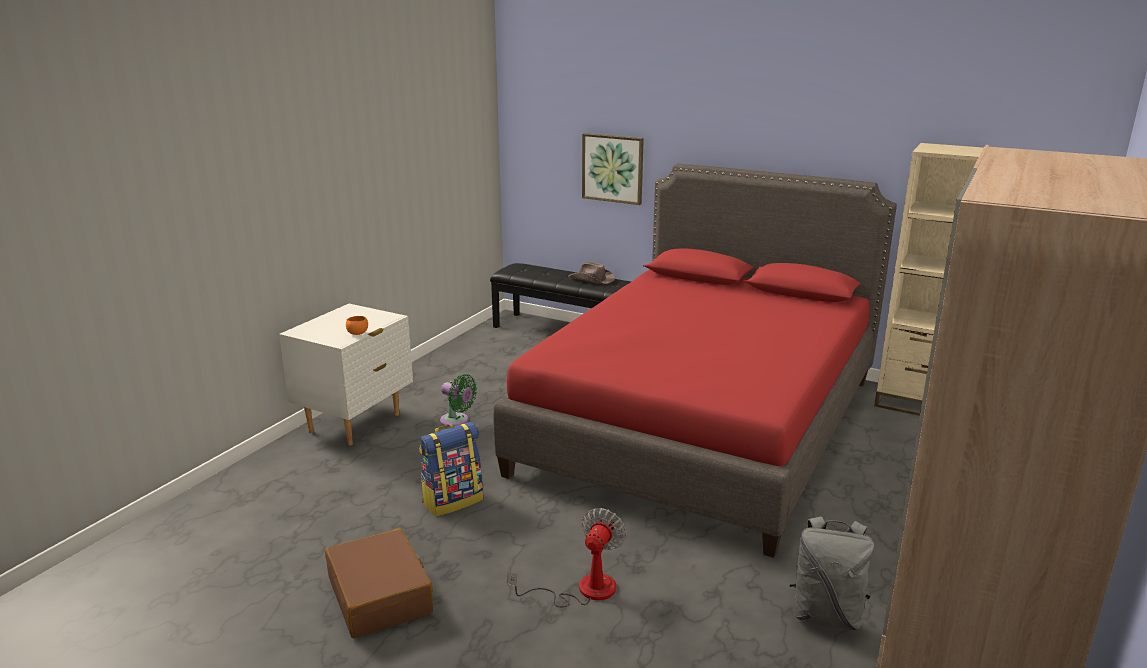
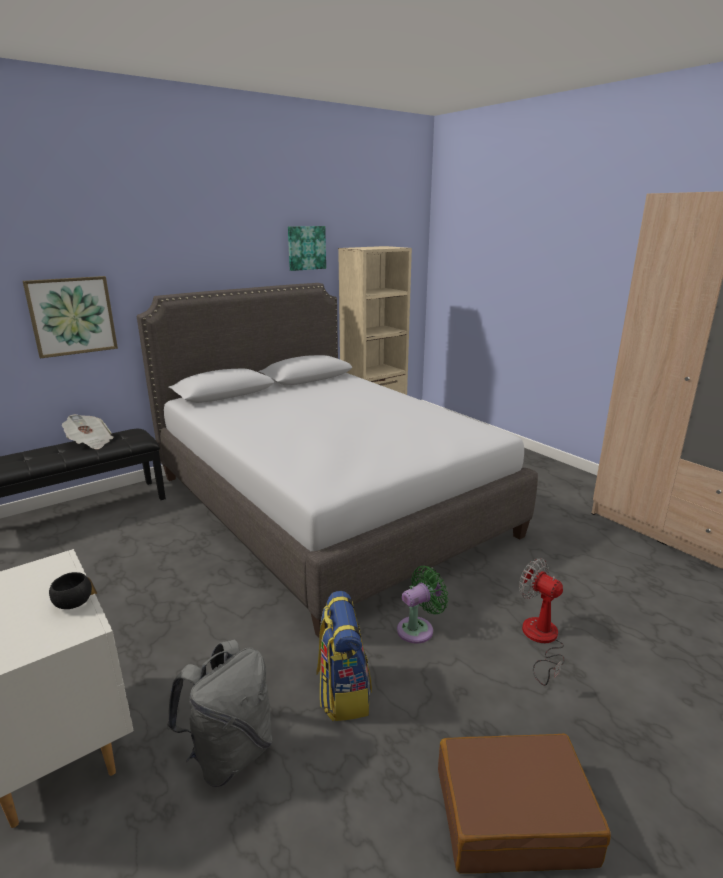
camera: 65 degrees left, 0 degrees up
(357, 333) = (73, 603): orange bowl -> black bowl
(457, 421) = (168, 643): green fan -> green fan (418, 628)
(592, 279) = (90, 442): brown hat -> newspaper
(701, 424) = (327, 505): red bed -> grey bed
(826, 615) = (593, 540): grey backpack -> grey backpack (230, 753)
(872, 137) = (306, 248): none -> picture

